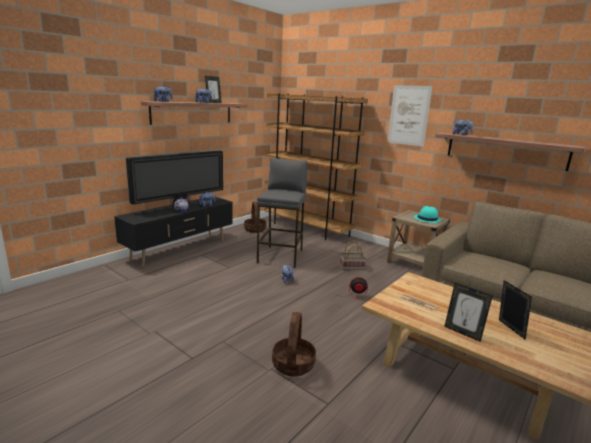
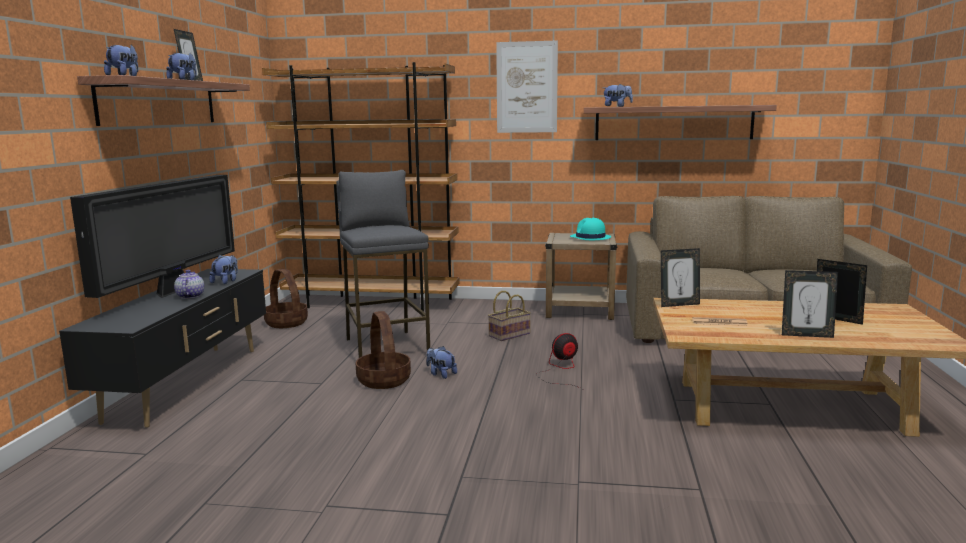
camera: 30 degrees left, 5 degrees down
(293, 364) = (600, 466): basket -> basket (384, 380)
(415, 281) = (679, 304): none -> picture frame

